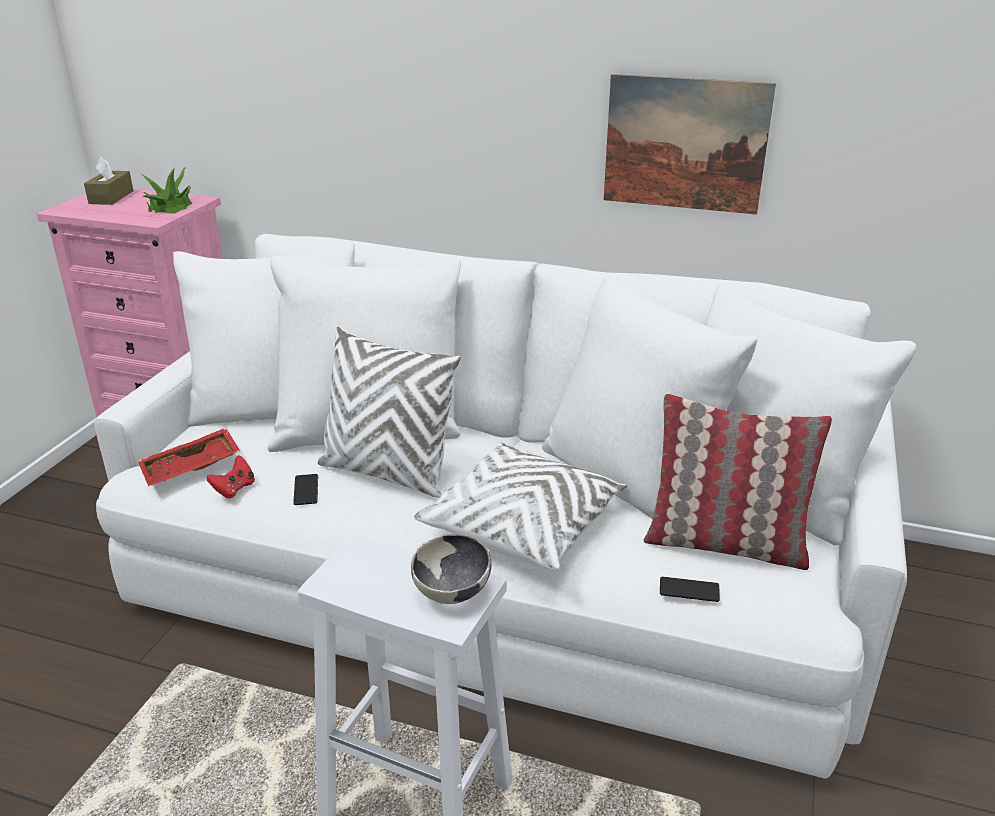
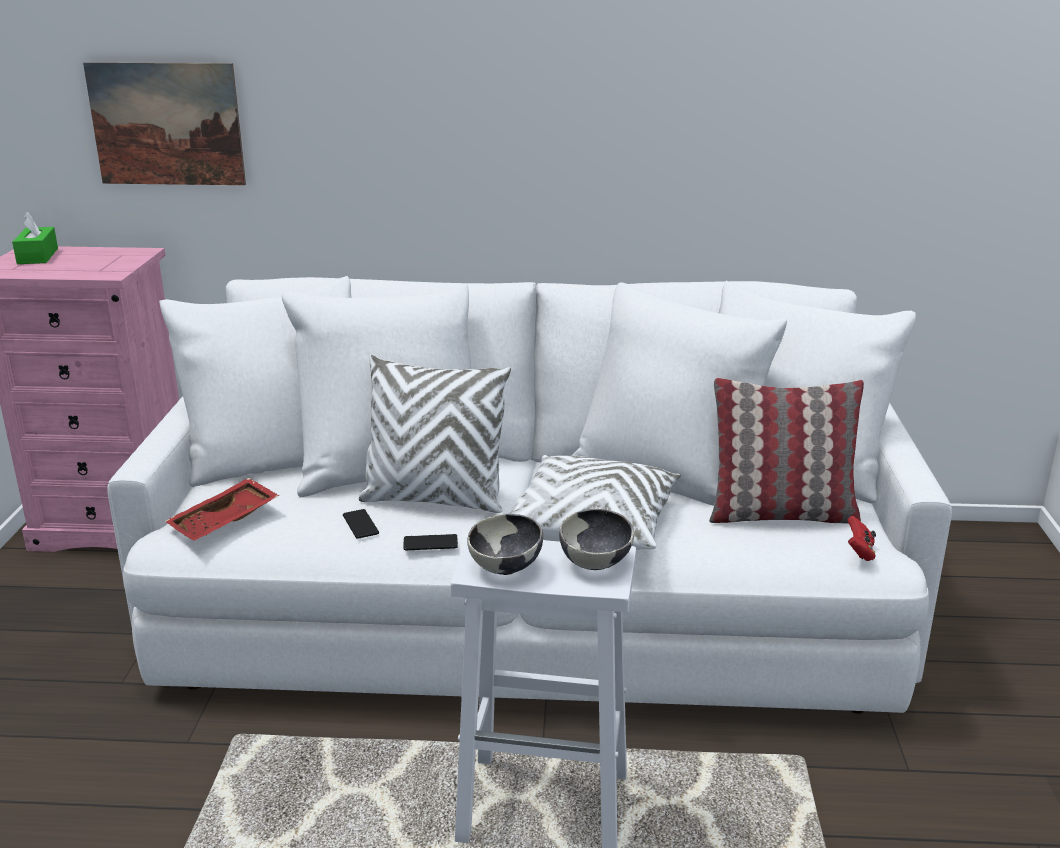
camera: 15 degrees left, 5 degrees down
(111, 197) = (37, 256): brown tissue box -> green tissue box
(171, 206) = (117, 260): potted plant -> none
(234, 489) = (284, 533): red game controller -> red game controller (859, 552)
(360, 582) = (506, 568): none -> bowl
(685, 144) = (665, 158): picture -> picture (166, 124)
(689, 590) = (768, 553): phone -> phone (430, 543)

